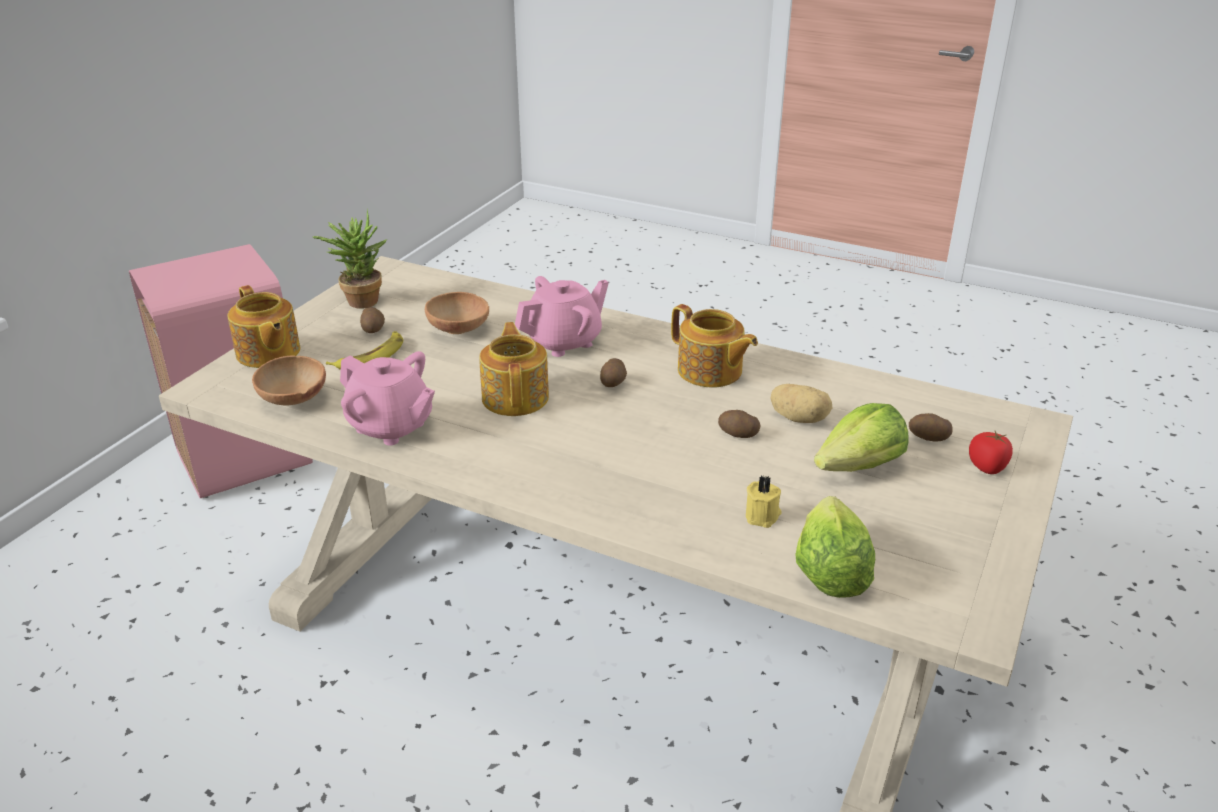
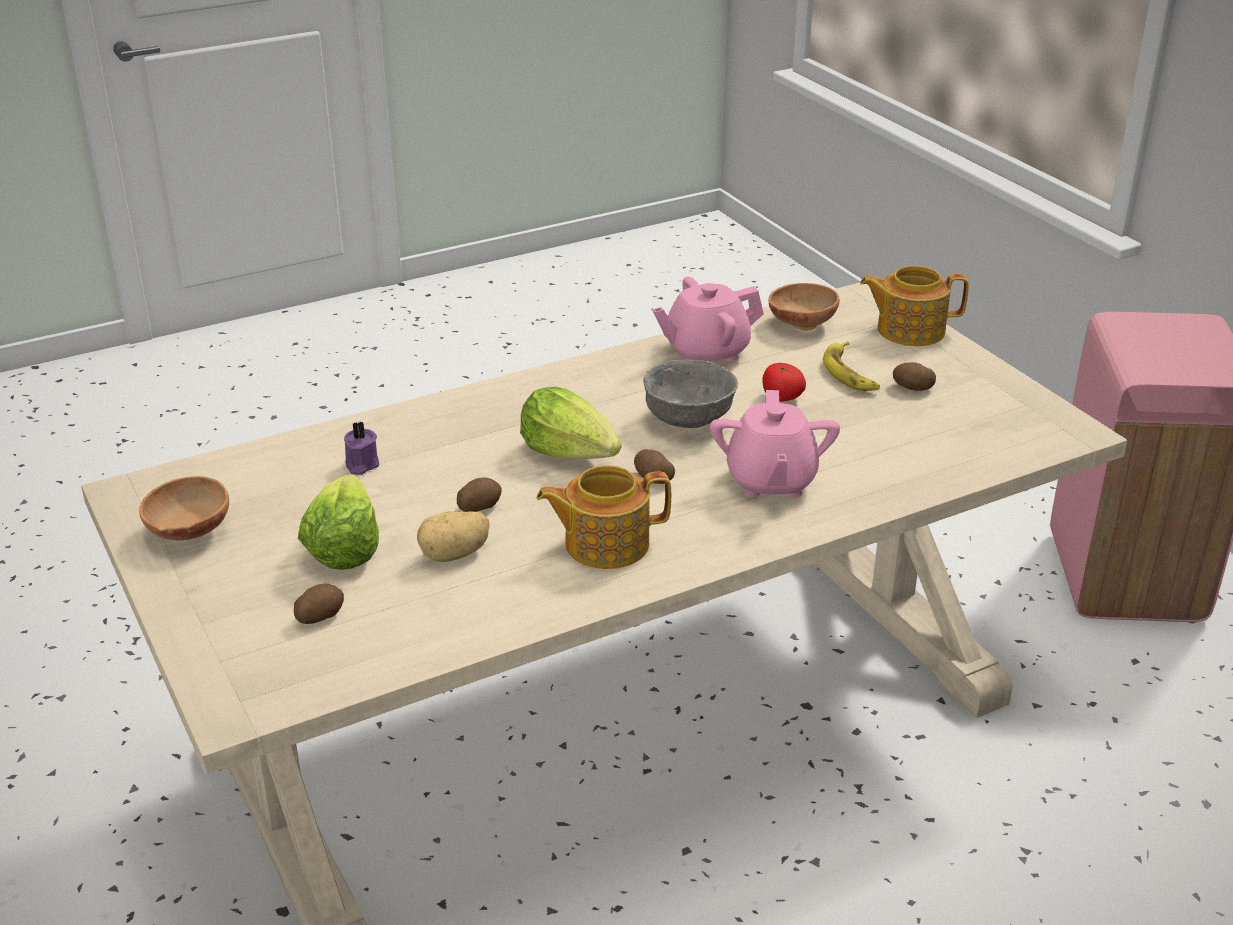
camera: 125 degrees right, 0 degrees up
(359, 299) = (997, 397): potted plant -> none
(459, 331) = (861, 431): brown bowl -> brown bowl (188, 532)
(516, 397) = (687, 420): teapot -> grey bowl
(763, 516) = (361, 465): yellow candle -> purple candle
(829, 570) = (266, 463): lettuce -> lettuce (570, 452)
(987, 467) = (234, 622): tomato -> tomato (781, 398)

